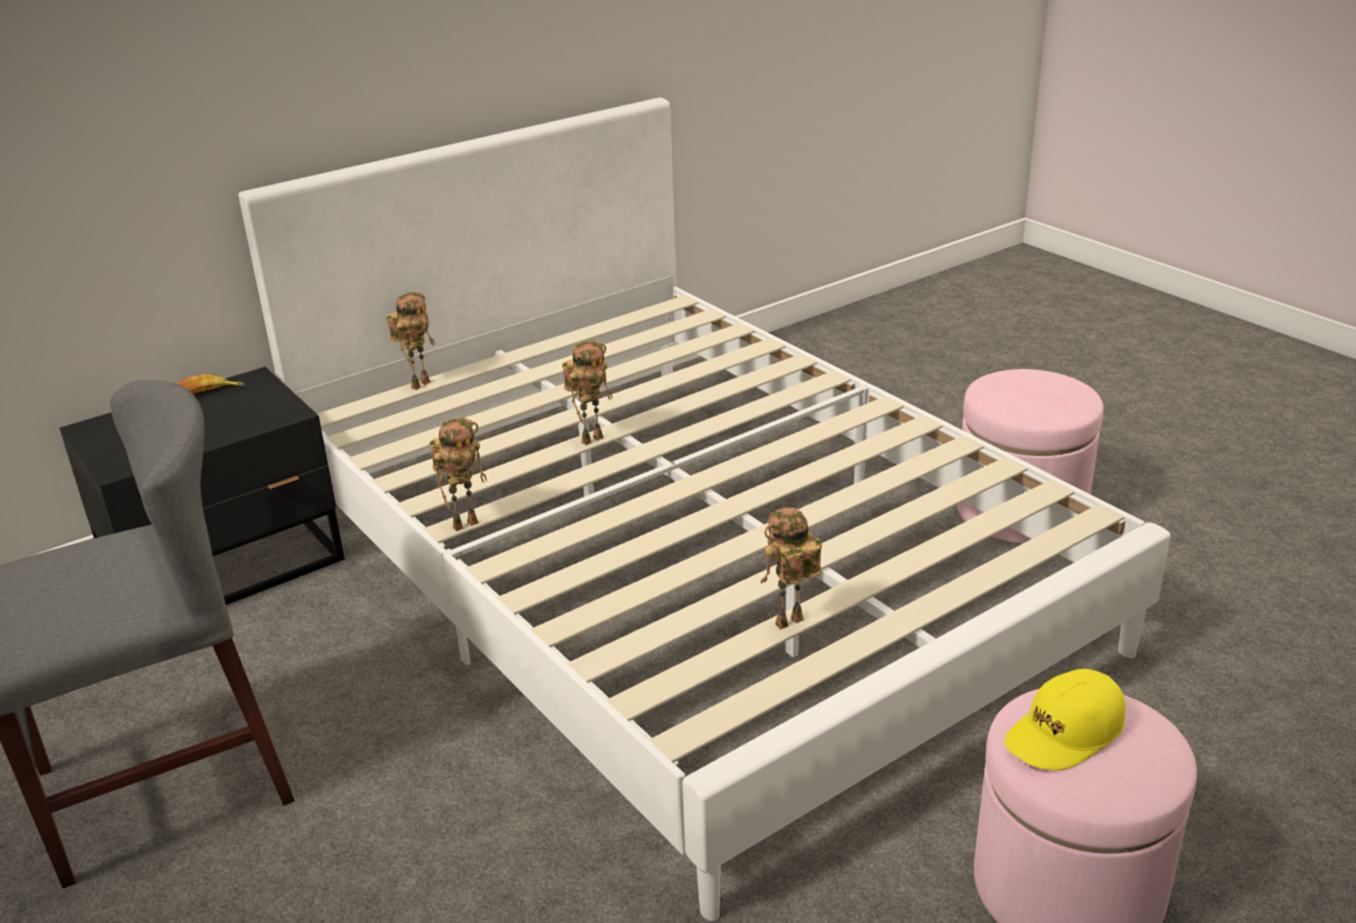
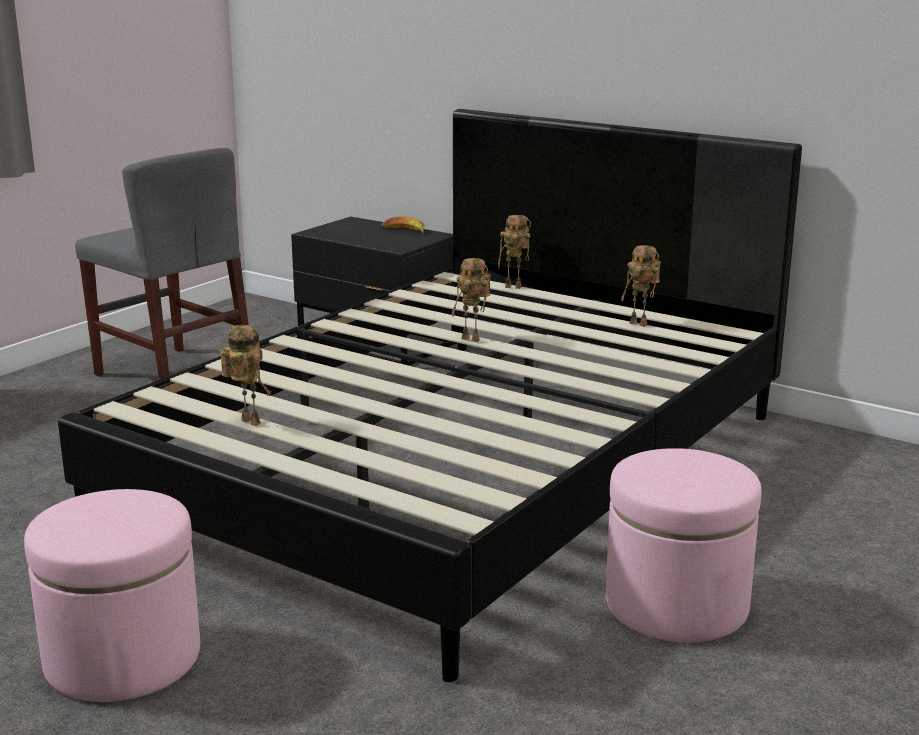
camera: 70 degrees right, 10 degrees down
(466, 523) = (335, 326): toy robot -> toy robot (640, 324)
(682, 569) = (461, 467): white bed -> black bed
(1064, 733) = (117, 507): yellow cap -> none

